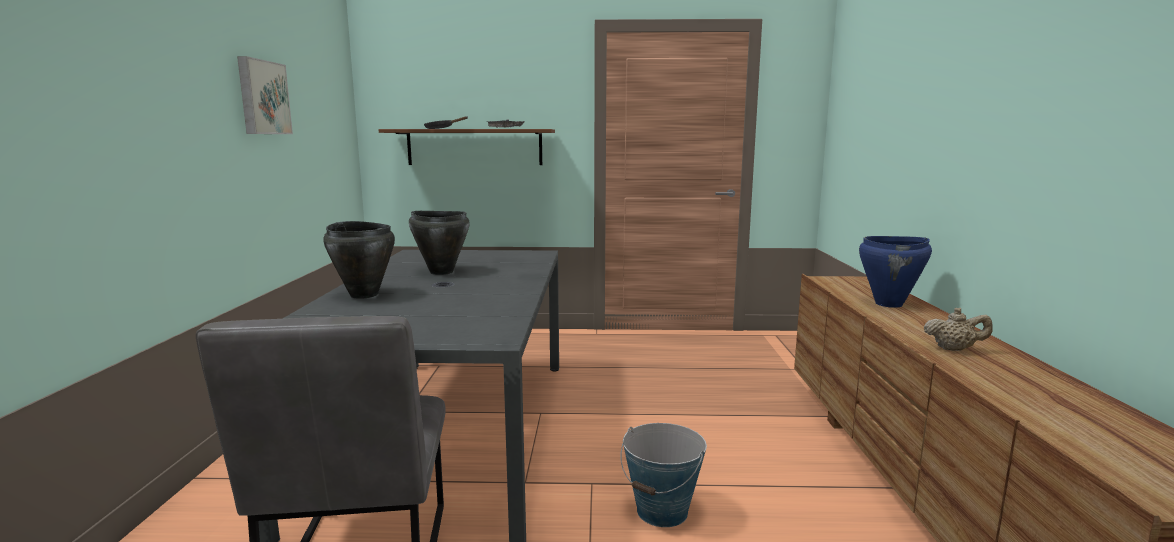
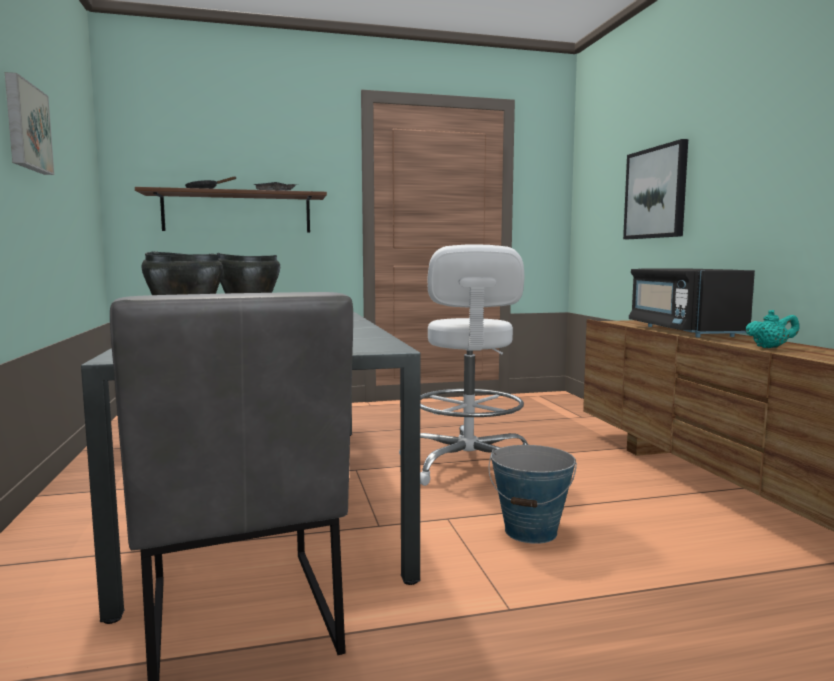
camera: 15 degrees left, 5 degrees down
(648, 421) = (468, 466): none -> white stool
(889, 304) = (682, 331): blue cooking pot -> black microwave
(896, 135) = (656, 193): none -> picture
(954, 349) = (770, 347): beige teapot -> turquoise teapot

